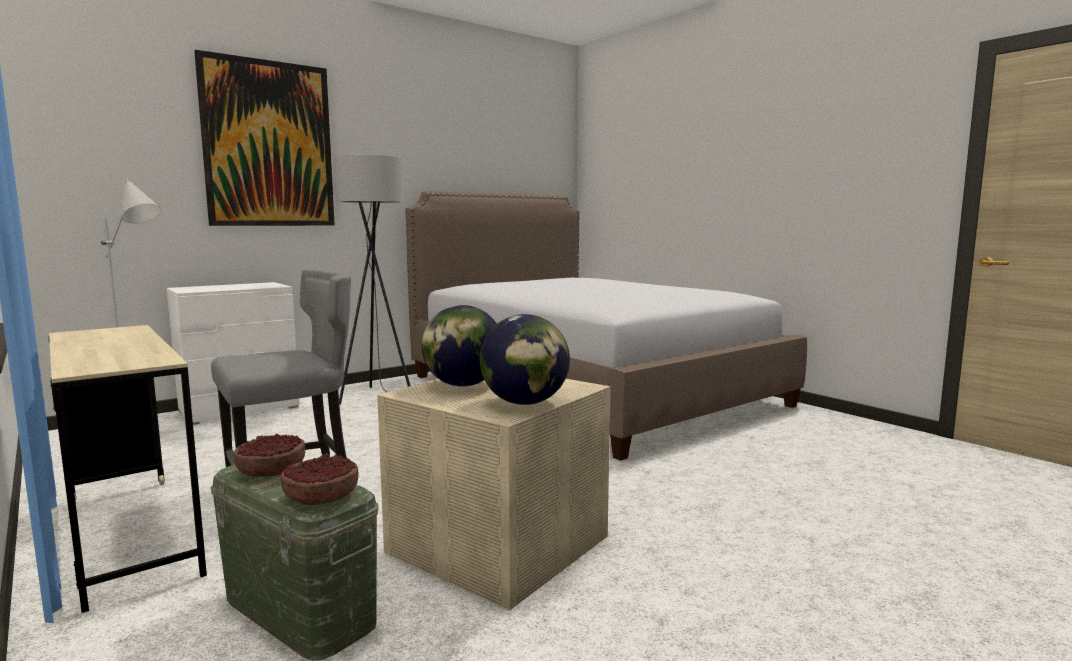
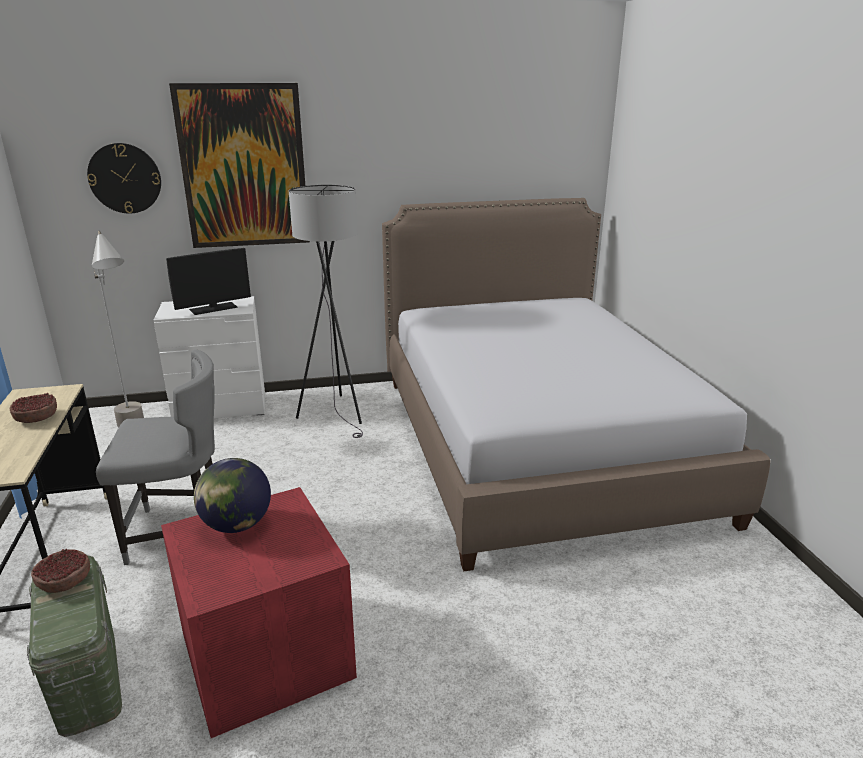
camera: 25 degrees right, 15 degrees up
(133, 144) = (125, 178): none -> wall clock
(240, 287) = (213, 308): none -> monitor
(322, 497) = (61, 631): bowl -> bowl (37, 418)
(498, 542) = (268, 652): beige storage box -> red storage box
(525, 403) = (244, 577): globe -> none

